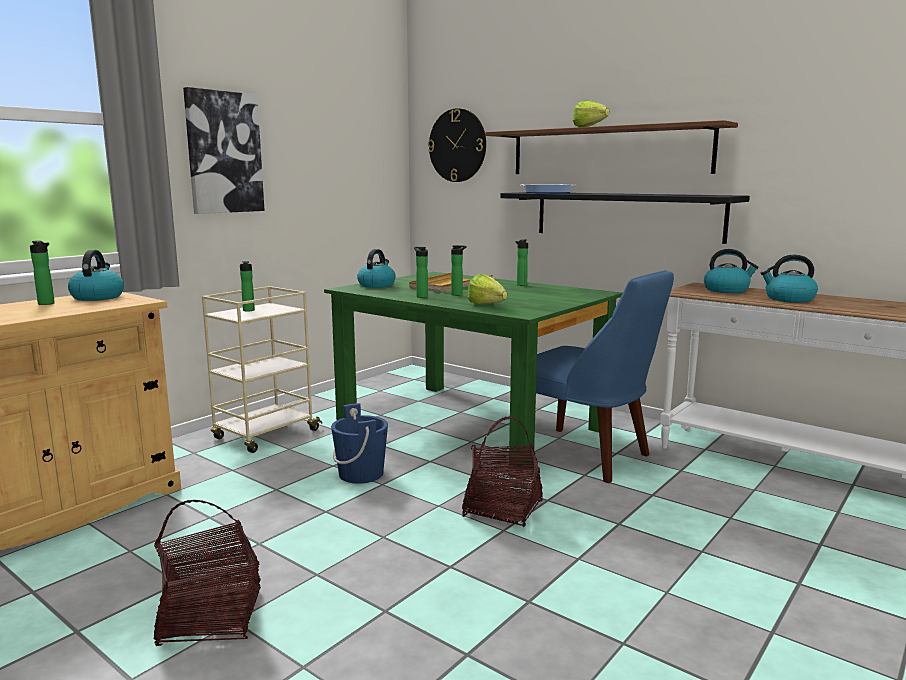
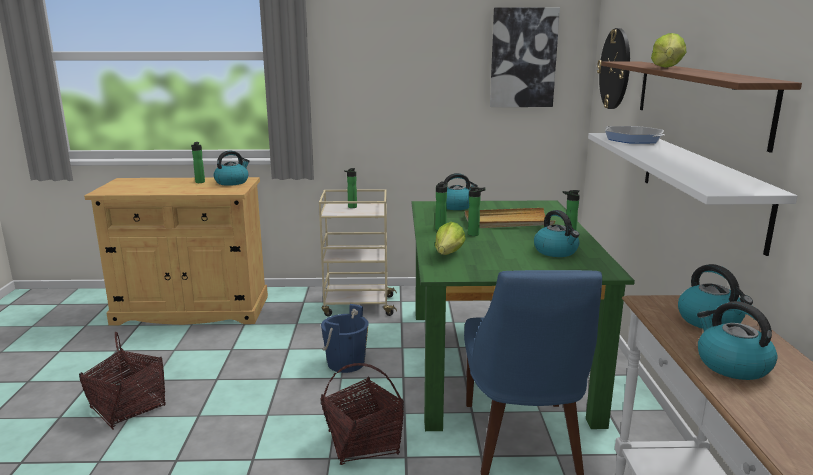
camera: 50 degrees right, 5 degrees up
(224, 152) = (370, 77): picture -> picture (523, 58)
(540, 291) = (556, 251): none -> kettle
(626, 215) = (699, 184): black shelf -> white shelf

